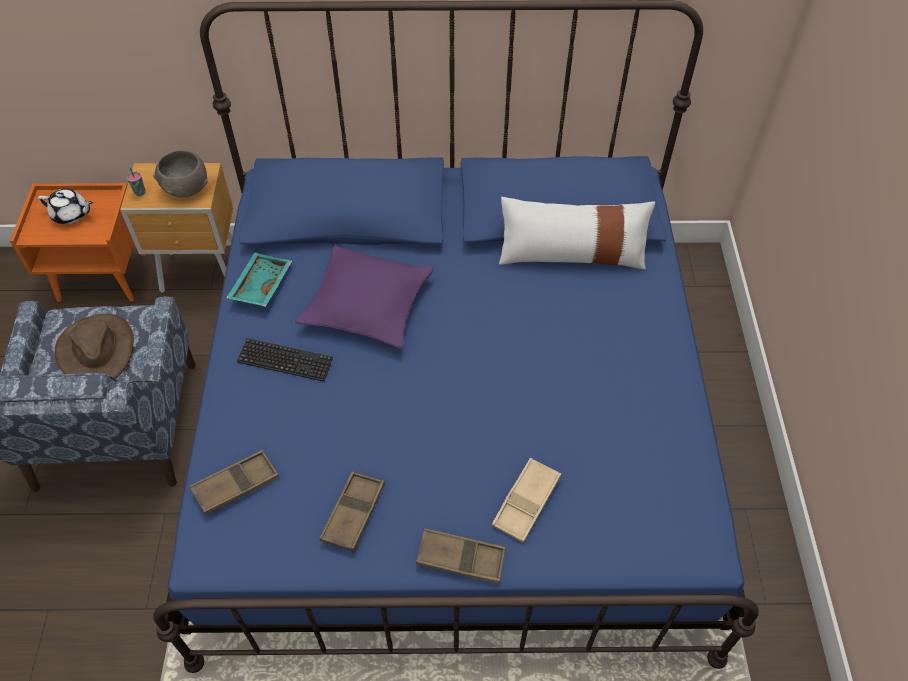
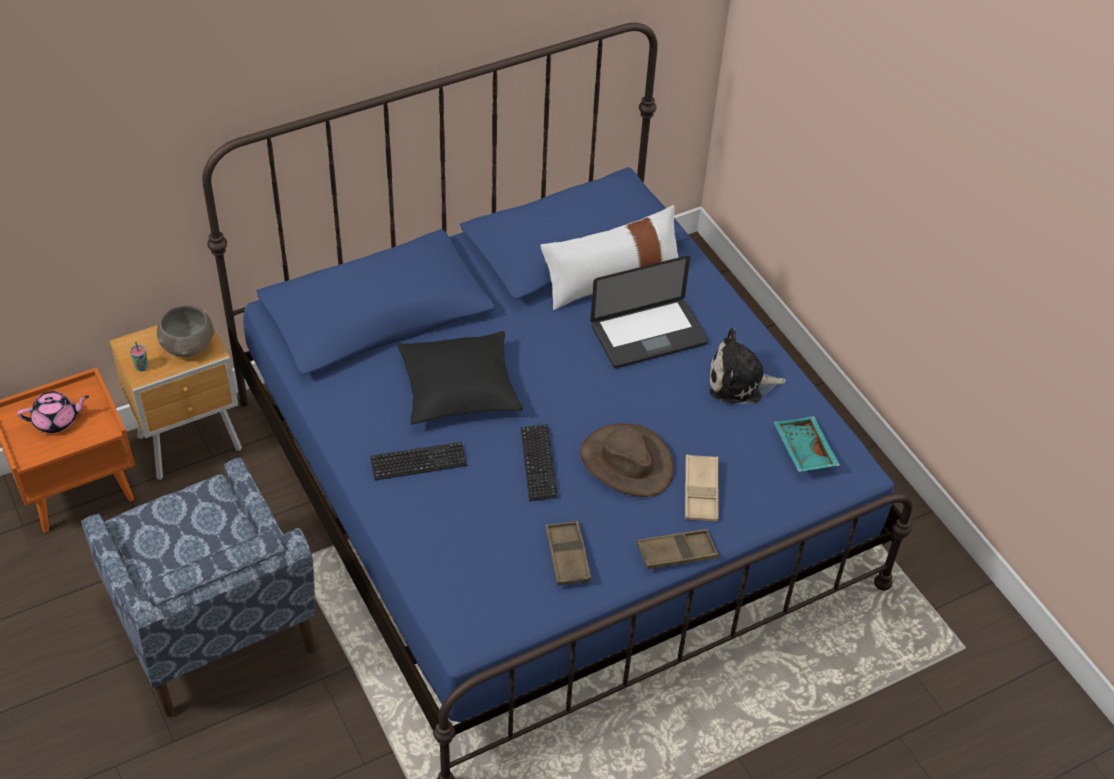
camera: 30 degrees left, 5 degrees down
(71, 215) = (57, 421): white teapot -> pink teapot
(97, 350) = (190, 538): brown hat -> brown hat (626, 462)
(236, 485) = (450, 576): brown tray -> none
(260, 285) = (344, 407): turquoise tray -> turquoise tray (803, 451)
(367, 305) = (459, 388): purple pillow -> black pillow
(389, 406) = (538, 463): none -> keyboard
(573, 320) = (648, 335): none -> laptop
(636, 402) = (740, 382): none -> plush toy

